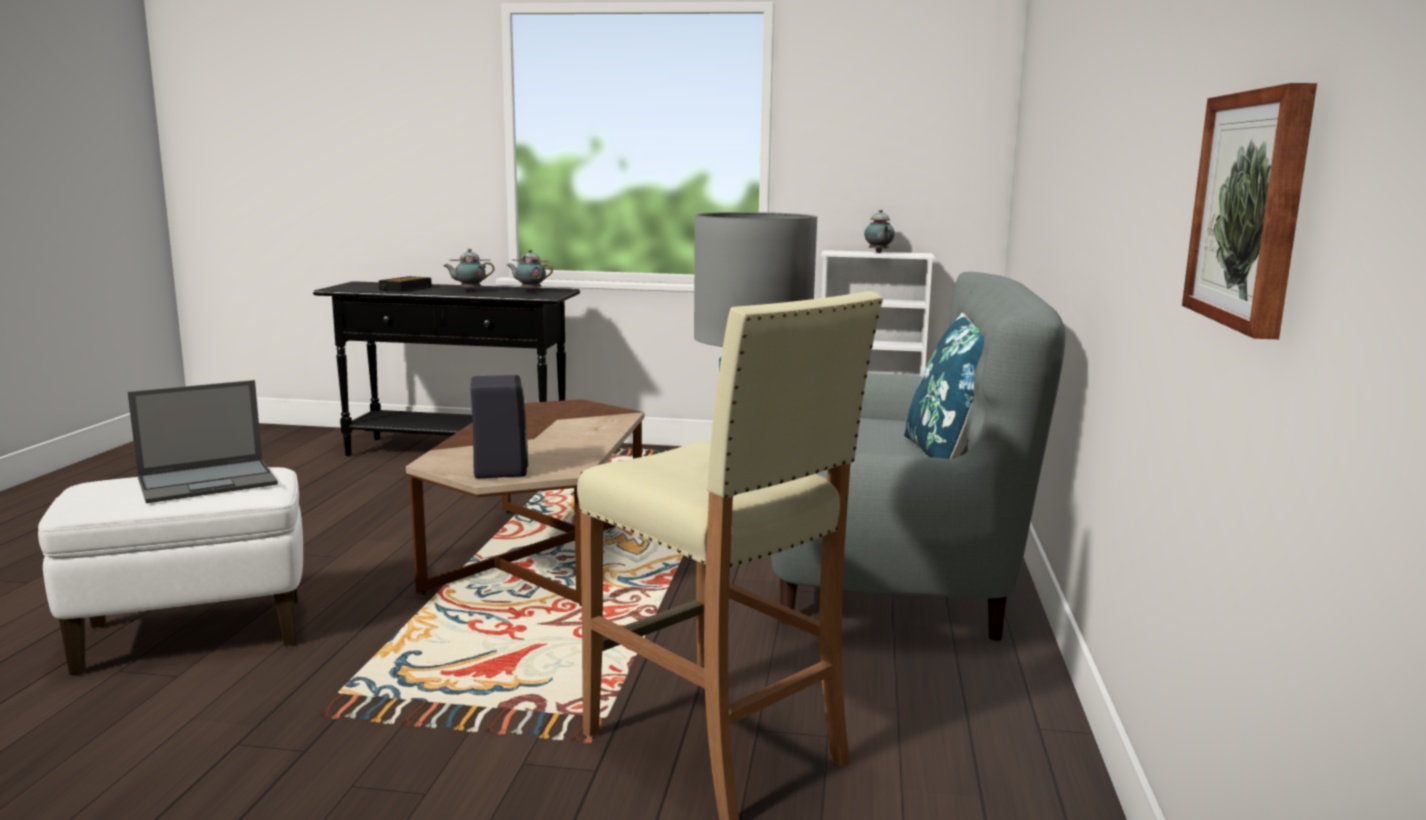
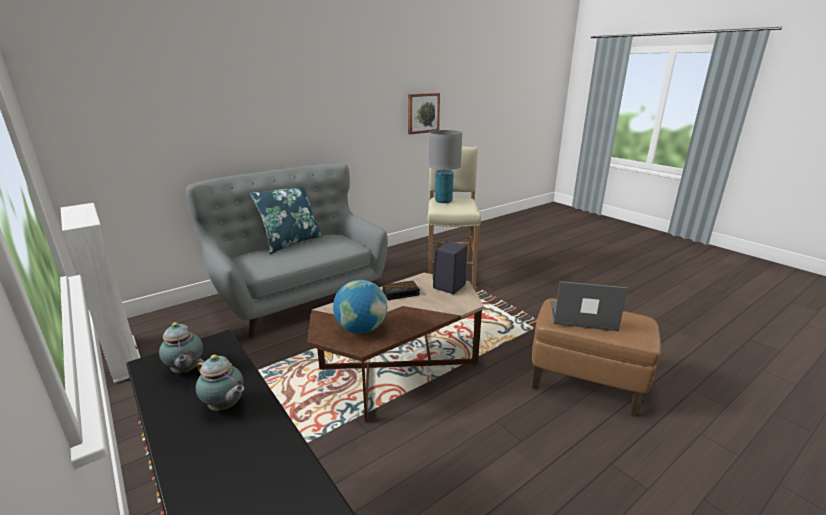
camera: 135 degrees left, 10 degrees up
(194, 634) = (584, 384): white ottoman -> brown ottoman
(404, 288) = (261, 471): alarm clock -> alarm clock (401, 293)
(542, 414) = (361, 329): none -> globe
(878, 252) = (79, 214): teapot -> none

